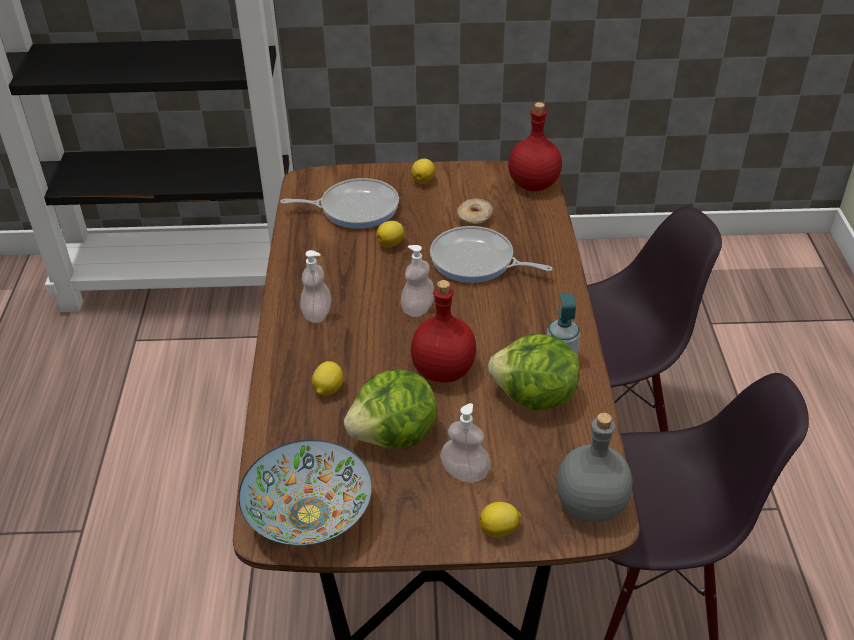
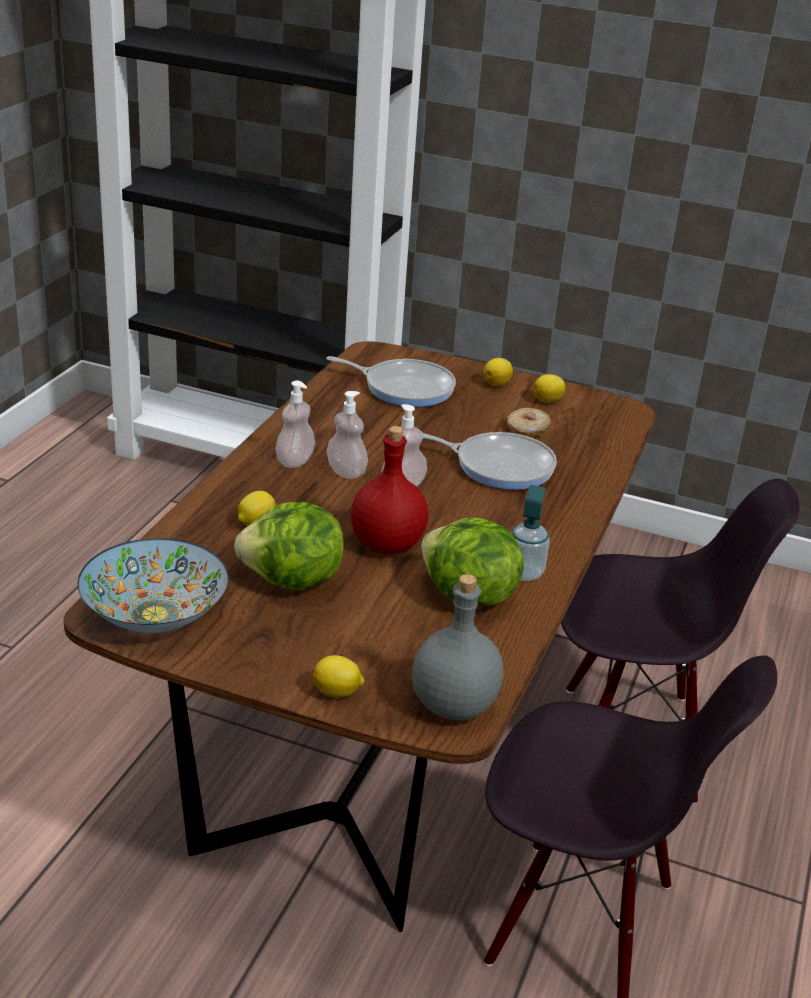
camera: 20 degrees right, 10 degrees down
(391, 244) = (419, 426): lemon -> lemon (548, 401)
(465, 472) = (340, 634): soap dispenser -> soap dispenser (346, 472)
(476, 261) = (499, 466): frying pan -> frying pan turned 150 degrees clockwise
(534, 185) = (618, 419): red bottle -> none

